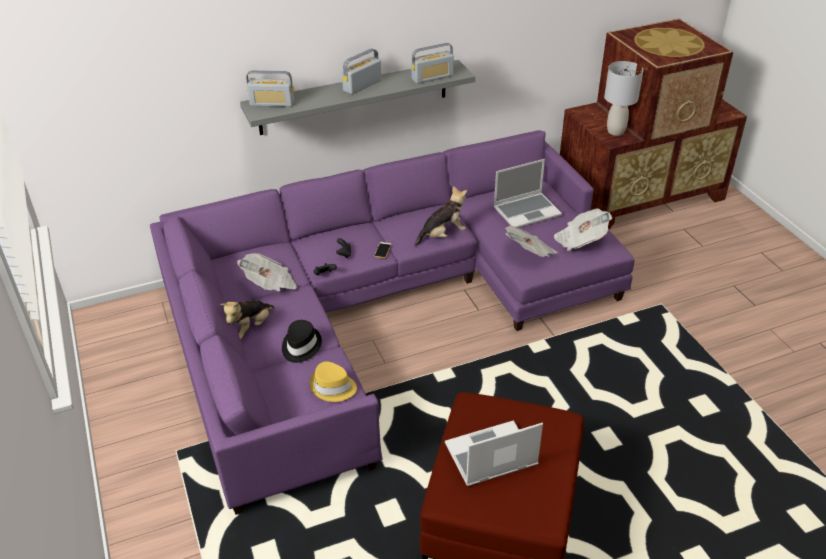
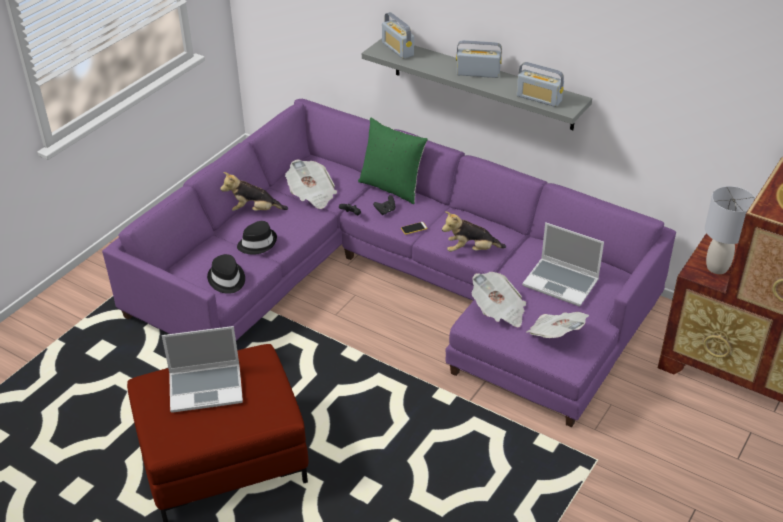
camera: 55 degrees right, 0 degrees up
(316, 237) = (392, 187): none -> green pillow
(332, 387) = (226, 279): yellow hat -> black hat
(442, 235) = (471, 250): plush toy -> plush toy turned 150 degrees clockwise
(490, 456) = (207, 388): laptop -> laptop turned 135 degrees clockwise

